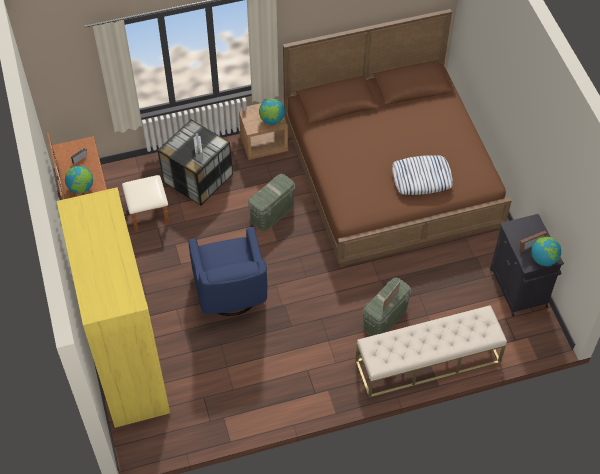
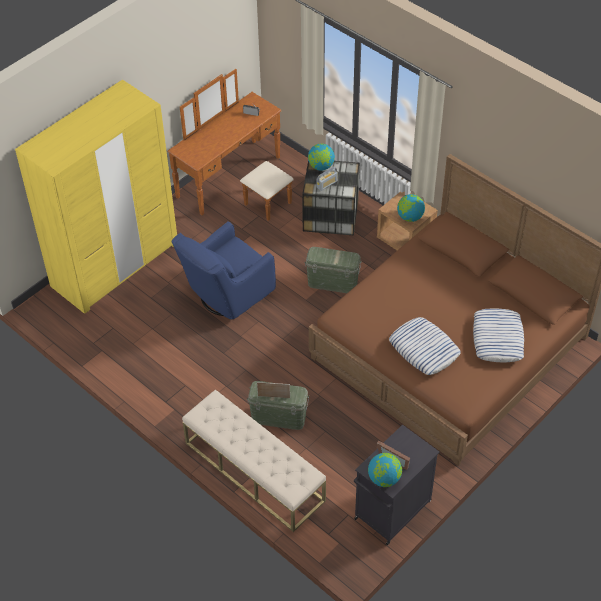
camera: 60 degrees right, 5 degrees down
(81, 188) = (223, 129): globe -> globe (321, 166)
(441, 130) = (497, 338): none -> pillow

